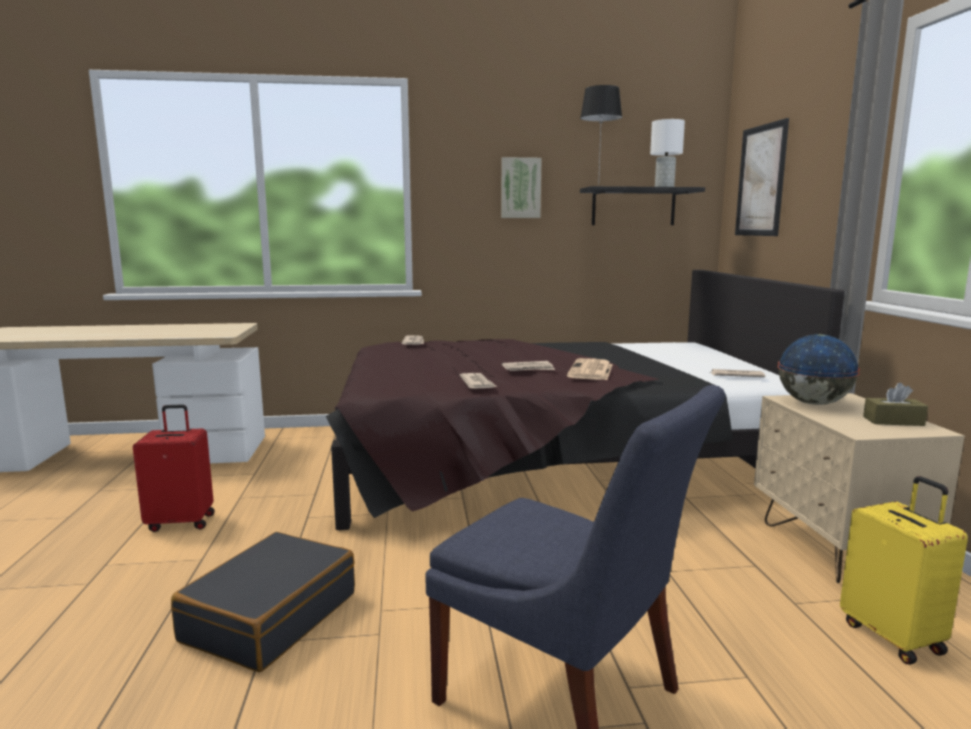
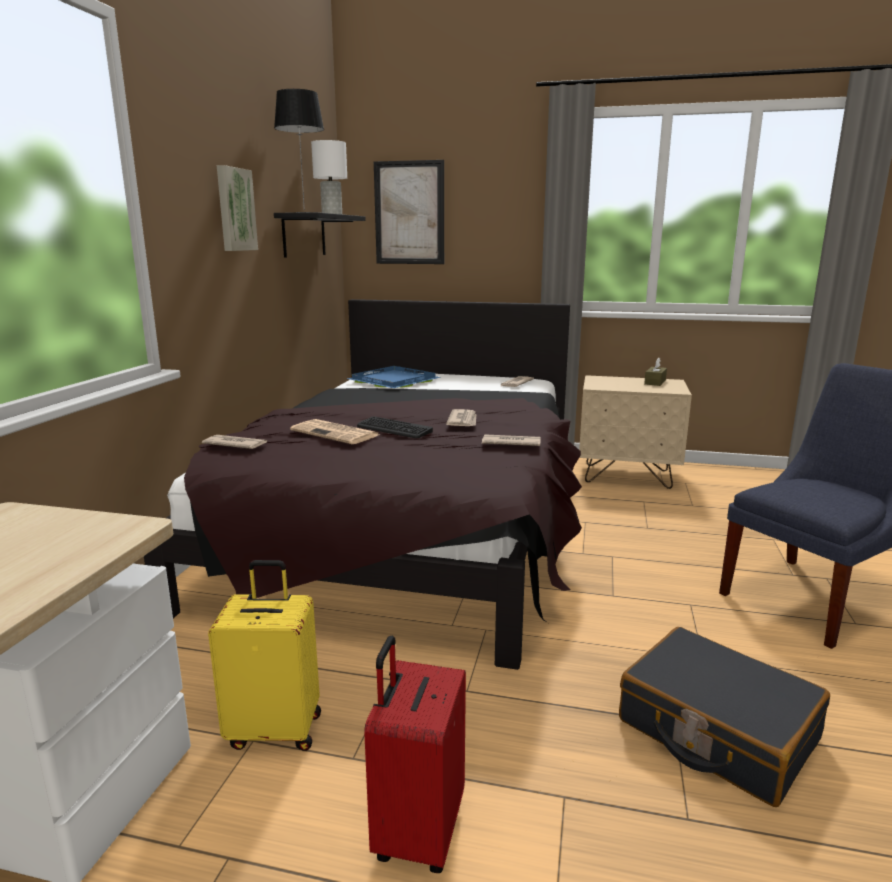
camera: 70 degrees left, 5 degrees up
(483, 359) = (393, 429): none -> keyboard
(591, 371) = (488, 407): newspaper -> newspaper (336, 433)
(661, 349) = (395, 381): none -> blue tray
(812, 403) = (609, 385): globe -> none
(893, 637) = (727, 495): yellow suitcase -> yellow suitcase (275, 729)

